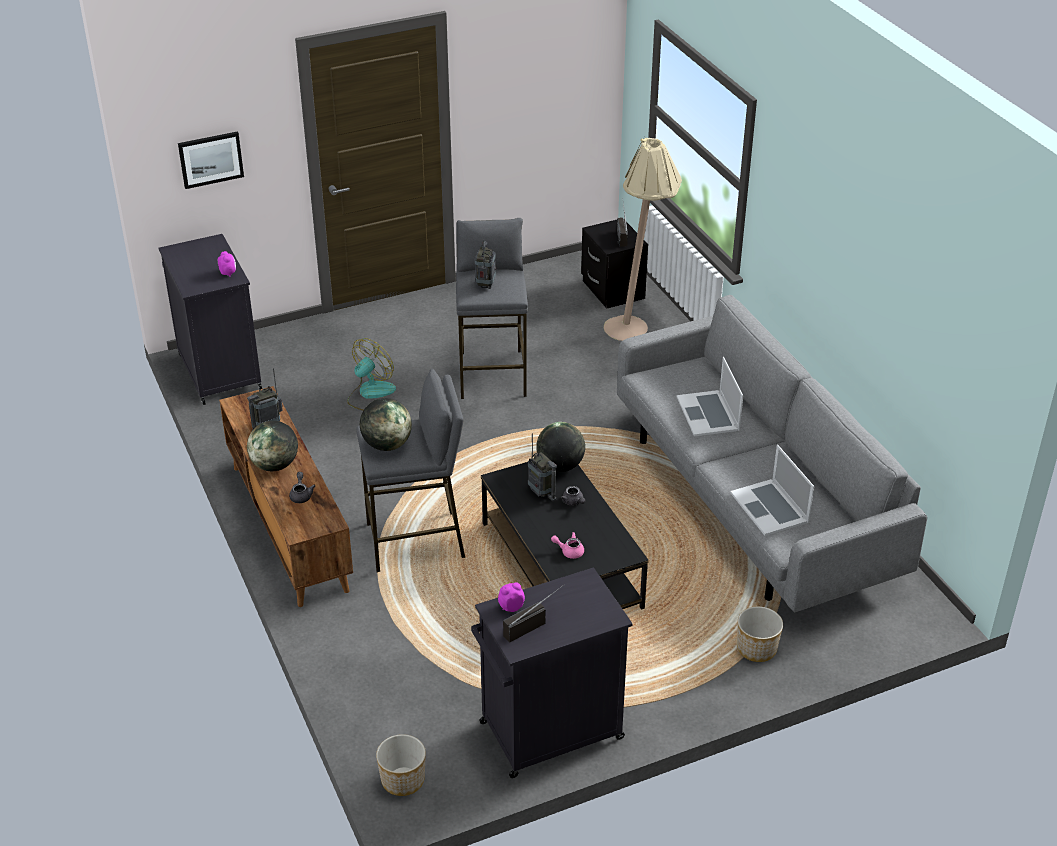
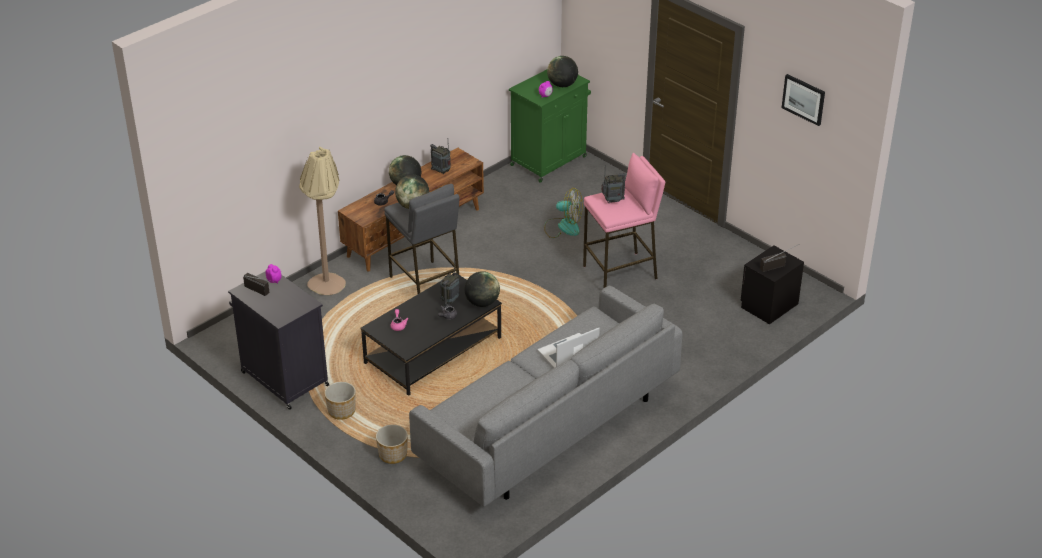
camera: 70 degrees right, 0 degrees up
(210, 159) = (597, 30): picture -> picture (804, 99)
(214, 255) = (562, 85): none -> globe
(219, 371) = (549, 160): black cabinet -> green cabinet
(403, 779) = (227, 332): planter -> planter (342, 411)
(492, 374) = (620, 273): grey stool -> pink stool
(636, 329) = (723, 328): beige floor lamp -> beige floor lamp (328, 290)
(770, 507) = (476, 400): laptop -> none

